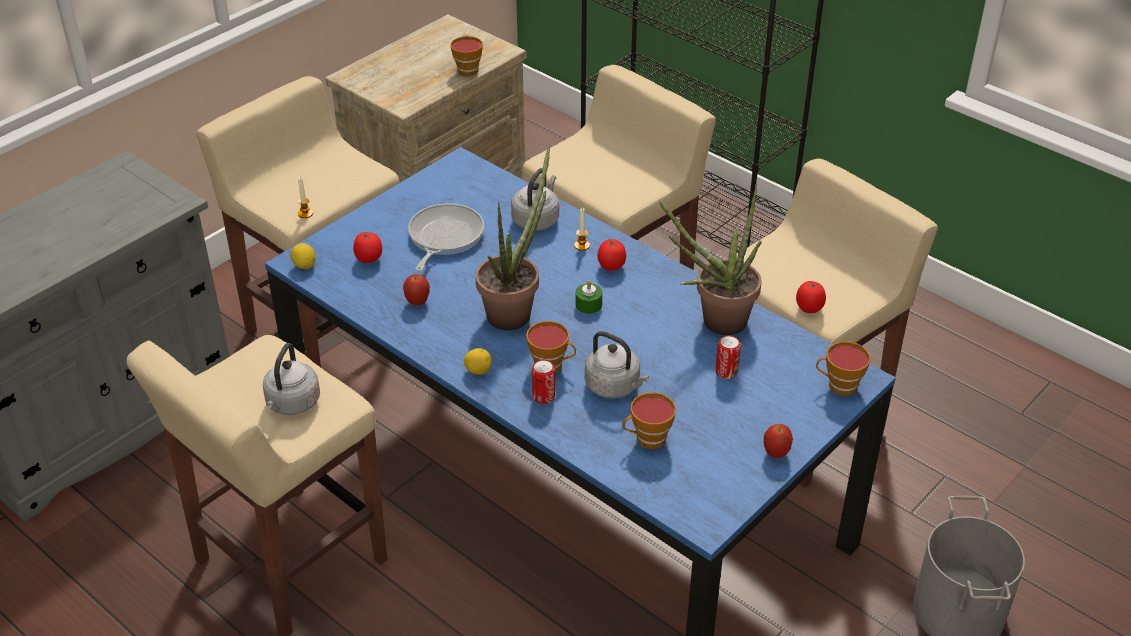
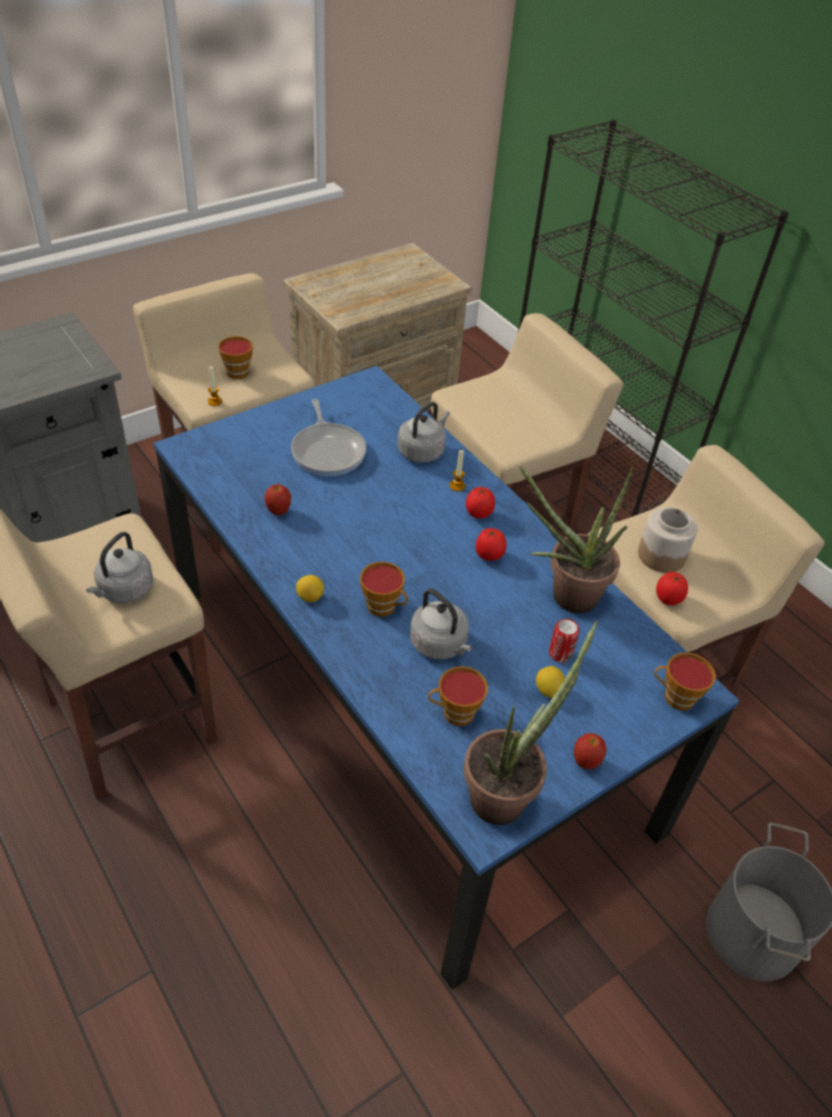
camera: 10 degrees right, 5 degrees up
(304, 265) = (188, 452): lemon -> lemon (548, 690)
(369, 259) = (250, 458): tomato -> tomato (489, 556)
(444, 237) = (328, 451): frying pan -> frying pan turned 135 degrees clockwise
(466, 69) = (411, 295): cup -> cup (237, 371)
(514, 310) = (368, 540): potted plant -> potted plant (506, 792)
(543, 396) = (364, 639): can -> none
(588, 305) = (443, 550): green candle -> none
(792, 271) = (661, 555): none -> jar

